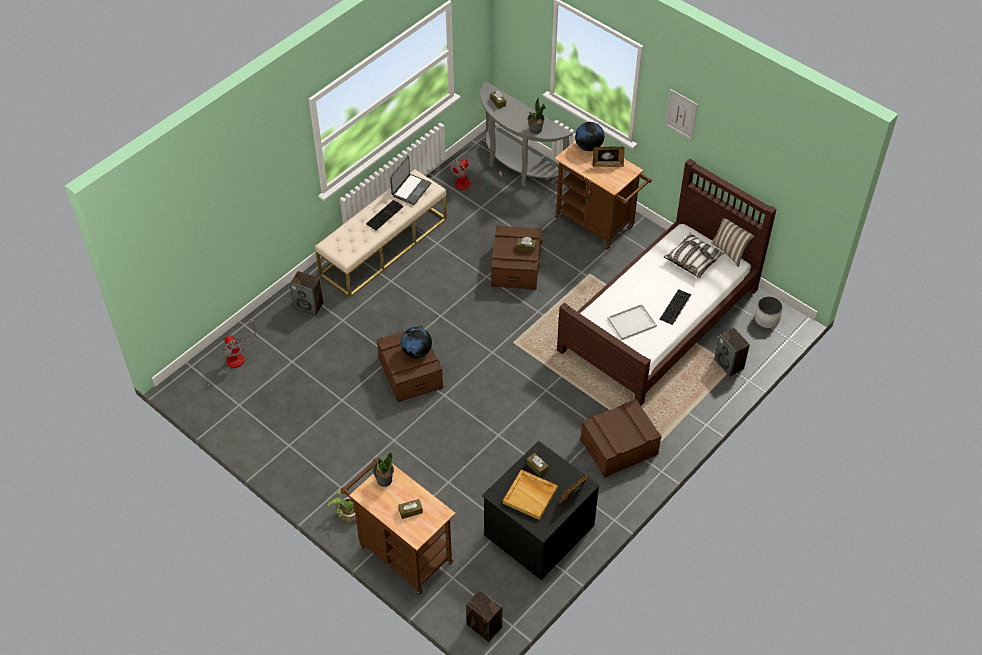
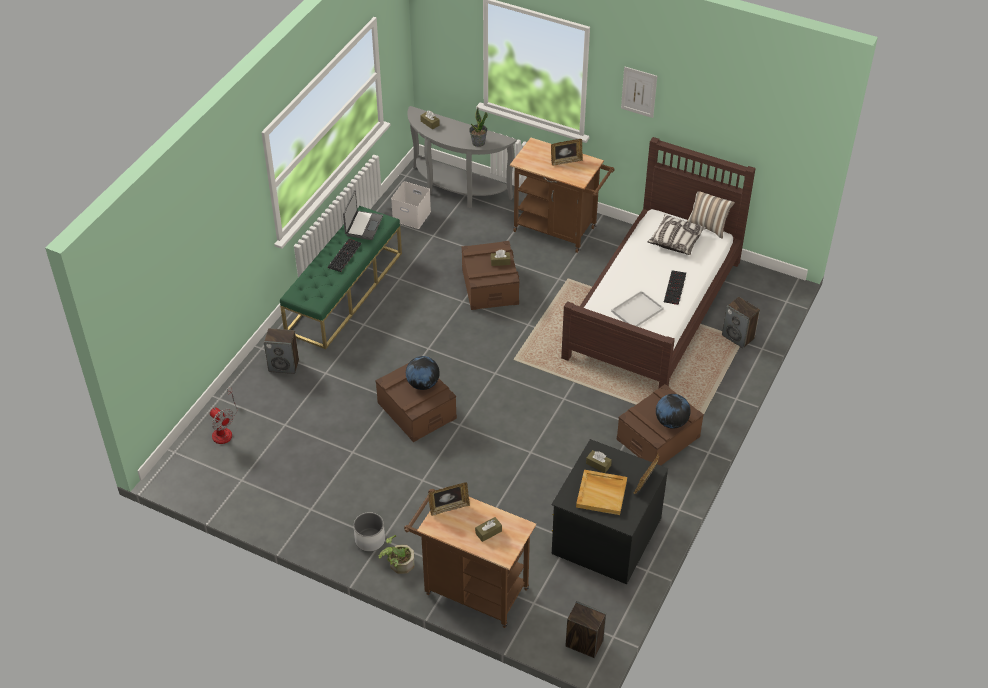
camera: 15 degrees left, 5 degrees down
(384, 246) = (344, 292): beige bench -> green bench
(384, 480) = (449, 507): potted plant -> picture frame
(469, 184) = (412, 216): fan -> white storage box
(588, 147) = (540, 148): globe -> globe (671, 422)
(766, 319) = (758, 288): white planter -> white planter (369, 540)

